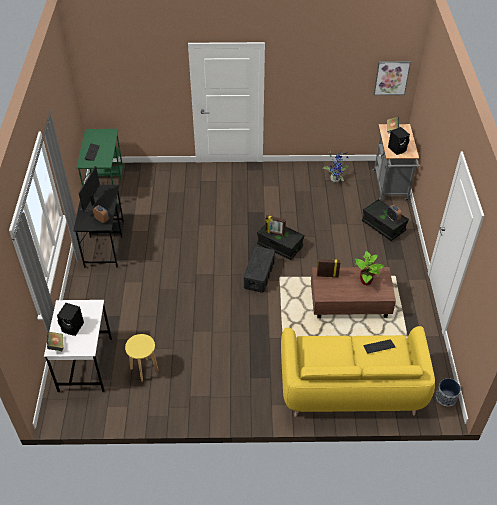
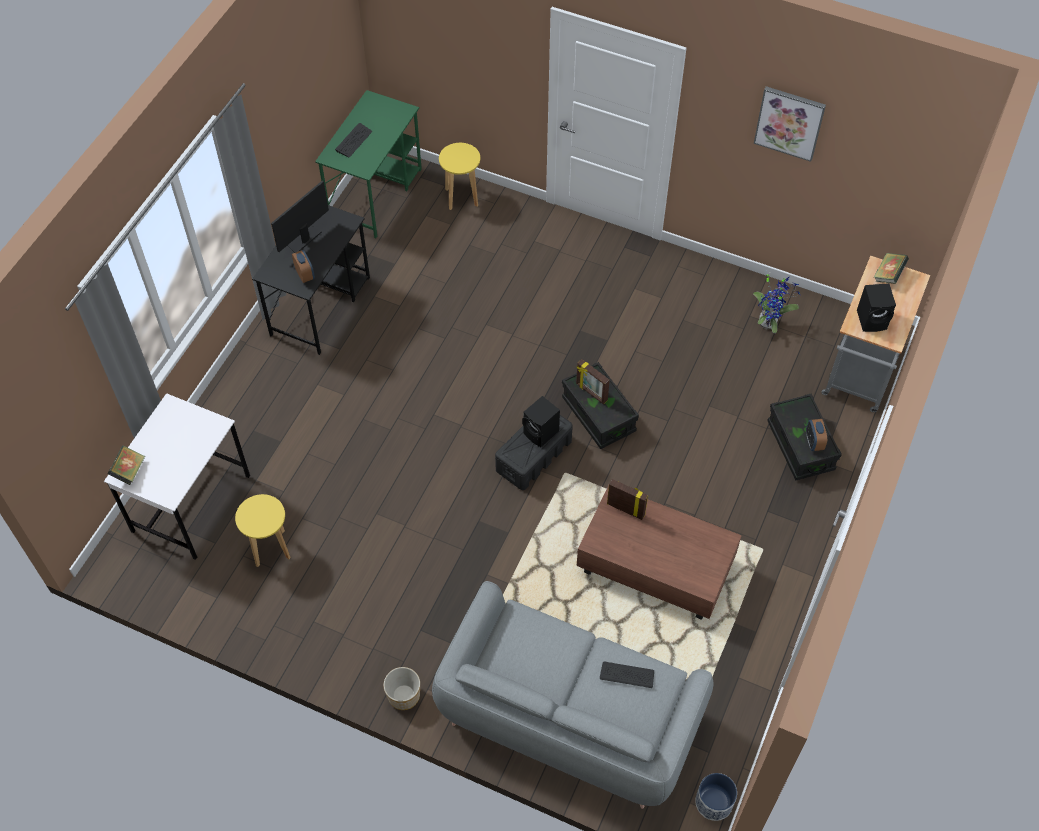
camera: 25 degrees right, 10 degrees up
(73, 327) = (167, 450): black speaker -> black speaker (541, 433)
(151, 173) = (461, 198): none -> yellow stool
(260, 413) = (403, 696): none -> planter
(351, 387) = (569, 716): yellow sofa -> grey sofa
(366, 281) = (684, 546): potted plant -> none
(391, 77) = (914, 181): picture -> picture (789, 122)

